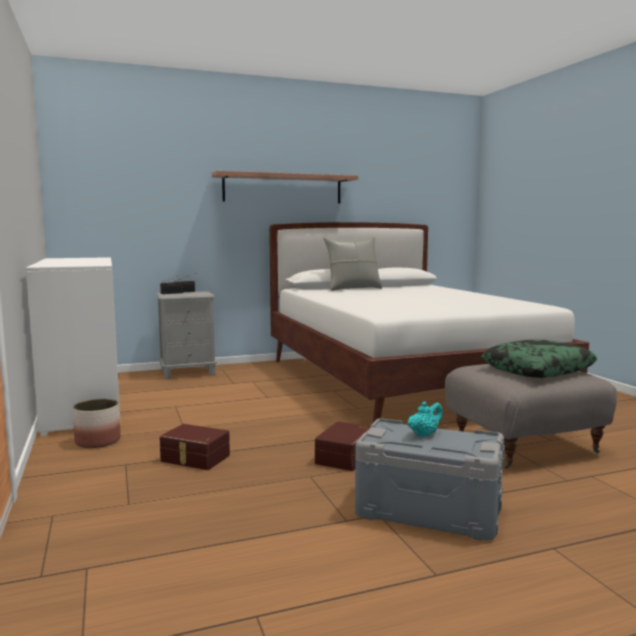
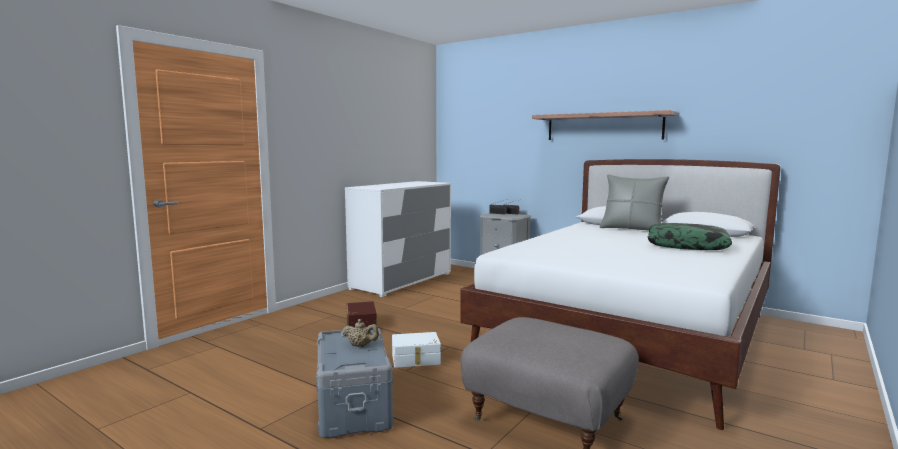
camera: 55 degrees right, 0 degrees up
(97, 441) = (357, 300): planter -> none
(345, 457) = (416, 359): brown storage box -> white storage box
(424, 435) = (361, 346): turquoise teapot -> beige teapot
(537, 369) = (555, 339): pillow -> pillow (687, 245)

